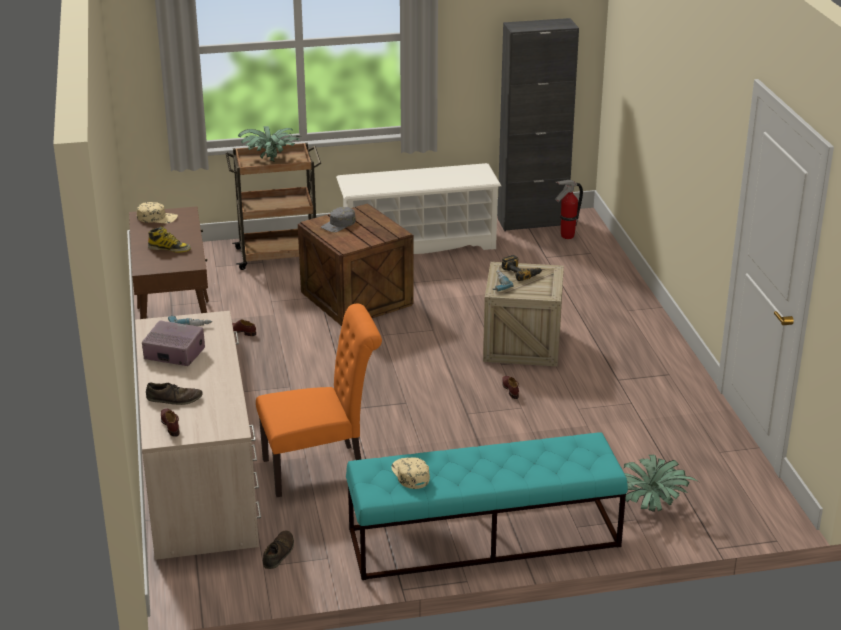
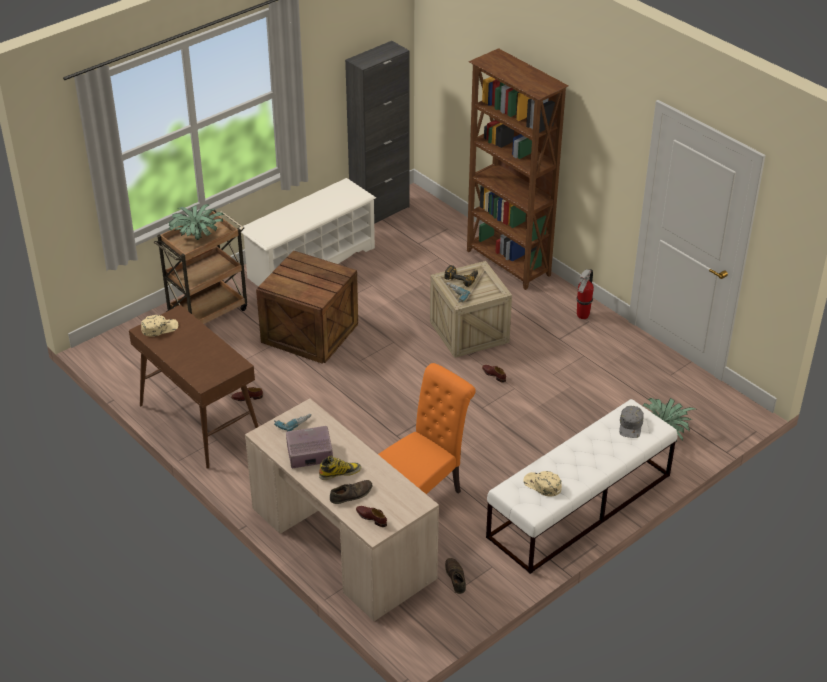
camera: 30 degrees left, 10 degrees up
(169, 249) = (203, 356): boot -> boot (340, 472)
(339, 224) = (291, 279): grey cap -> grey cap (631, 425)
(483, 538) = (579, 506): turquoise bench -> white bench
(567, 236) = (417, 218): fire extinguisher -> fire extinguisher (582, 316)
(627, 299) = (508, 264): none -> brown bookcase

